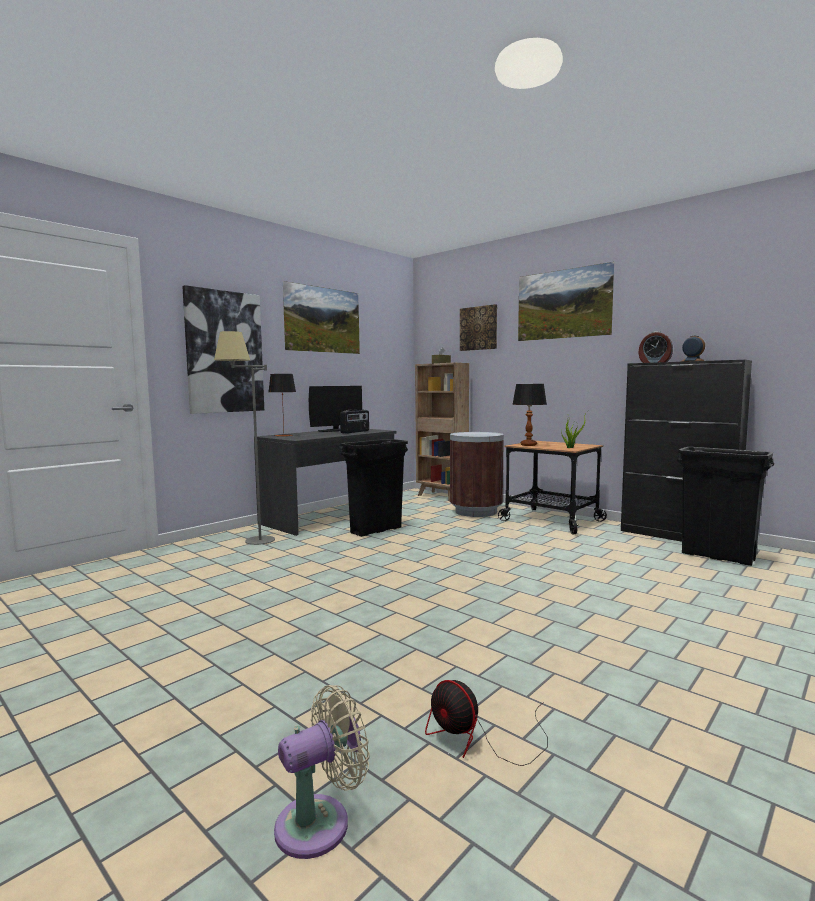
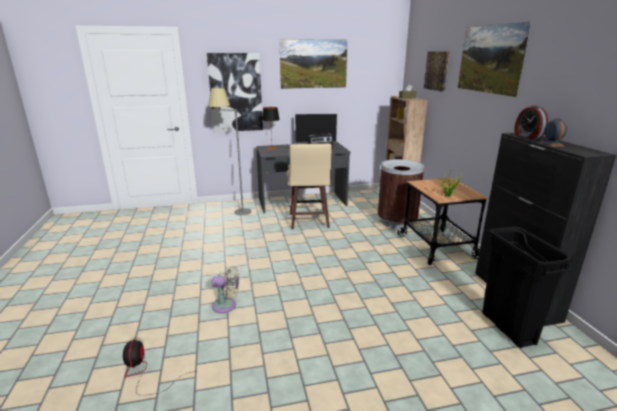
camera: 35 degrees right, 15 degrees up
(320, 822) = (55, 373): beige fan -> beige fan (227, 305)
(376, 530) = (308, 221): black trash can -> beige stool
(528, 445) = (425, 184): table lamp -> none

